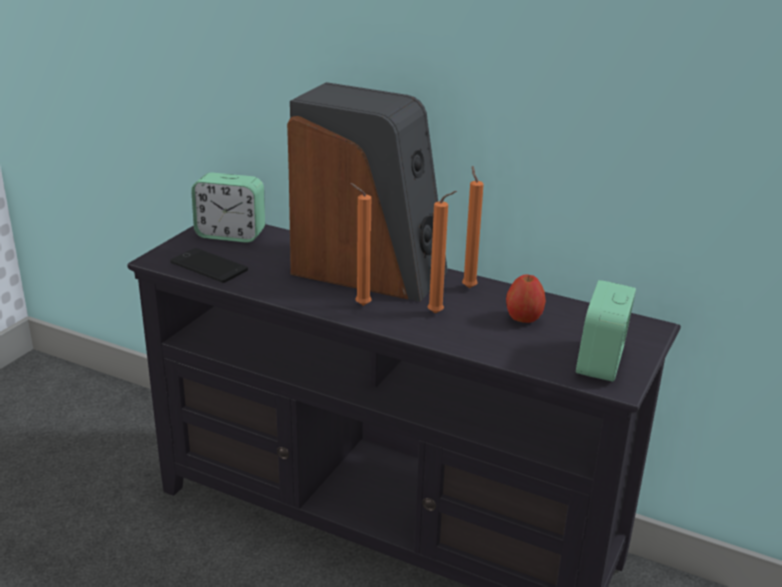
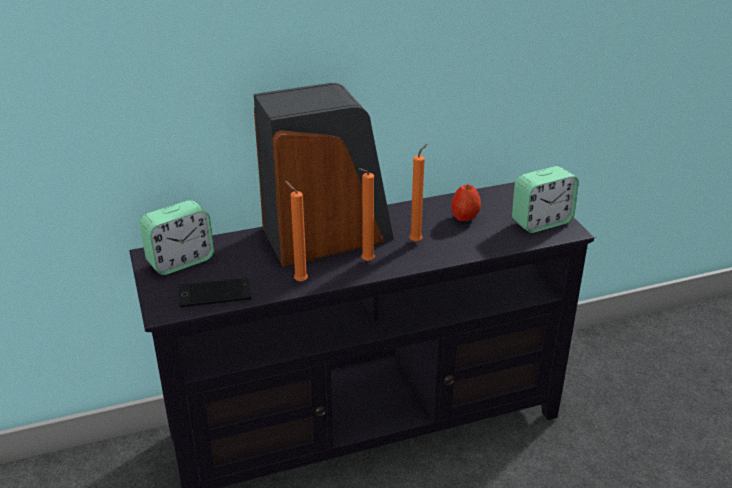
camera: 45 degrees left, 5 degrees up
(468, 287) = (401, 214): orange candle -> orange candle (299, 281)
(601, 362) = (541, 222): alarm clock -> alarm clock turned 90 degrees counterclockwise

